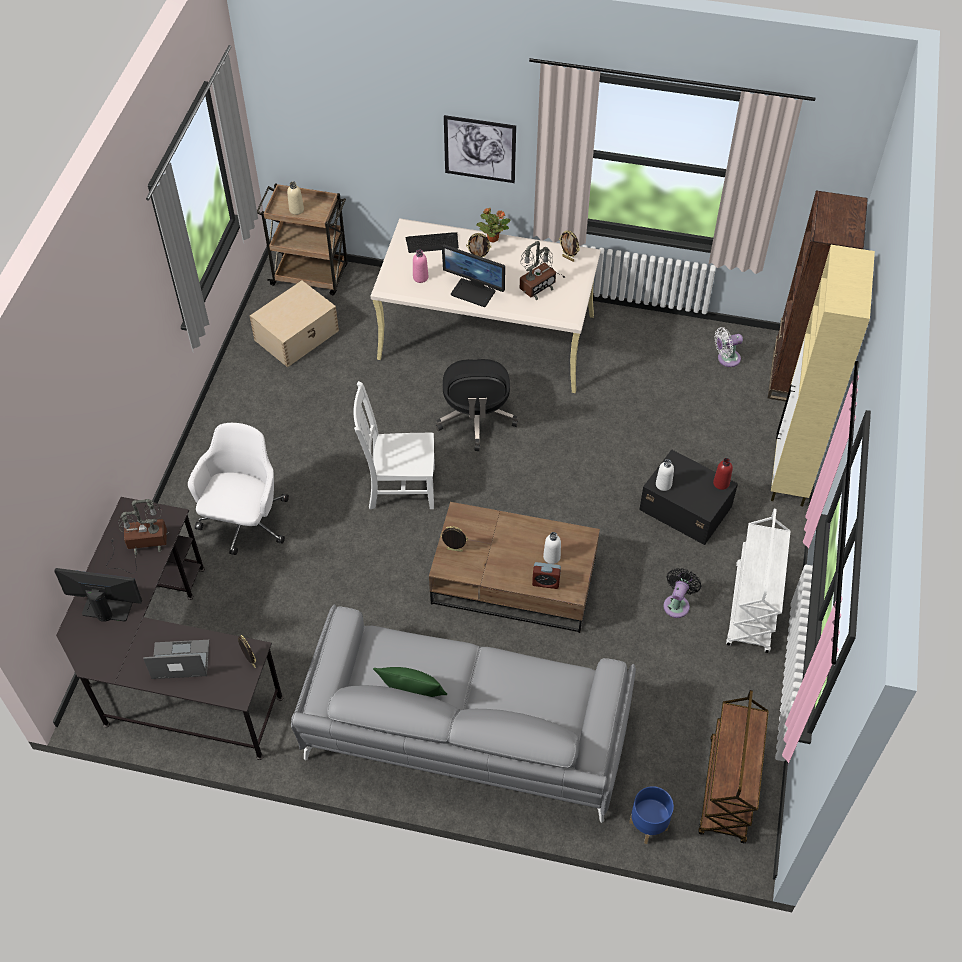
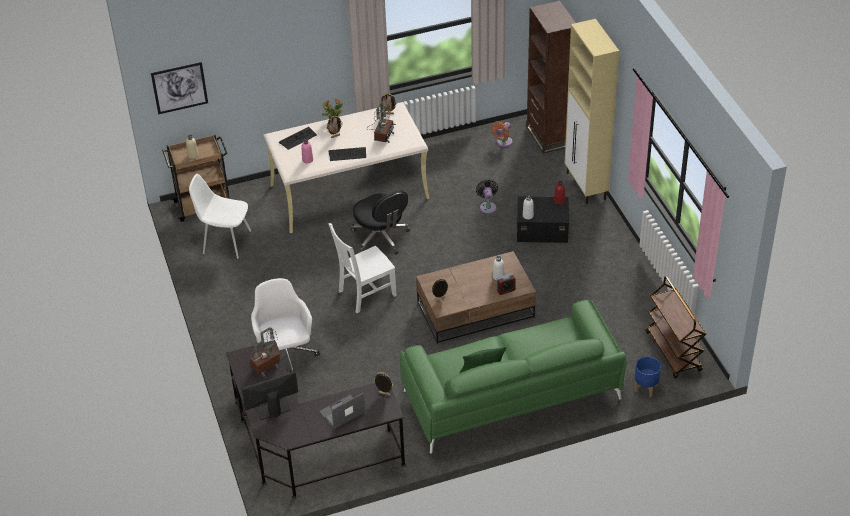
camera: 30 degrees left, 10 degrees down
(297, 335) = (225, 242): beige storage box -> white chair
(465, 736) = (512, 397): grey sofa -> green sofa
(473, 292) = (347, 154): monitor -> keyboard
(480, 149) = (309, 64): picture -> picture (179, 88)
(677, 604) = (576, 278): black fan -> black fan (487, 206)
(726, 359) = (503, 143): white fan -> orange fan
(752, 609) = (618, 262): white cart -> none

